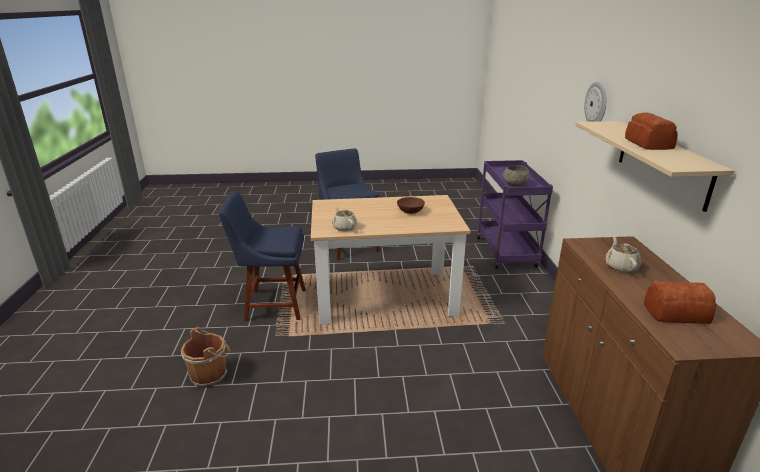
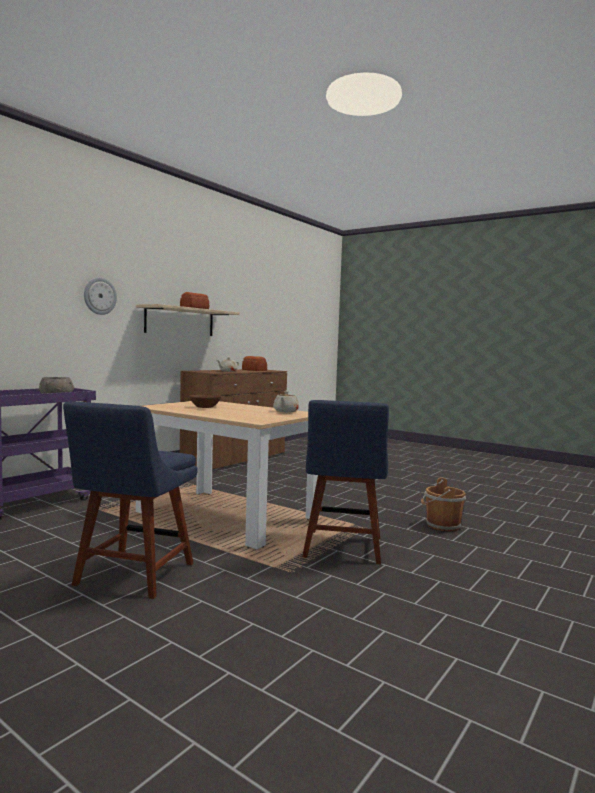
camera: 140 degrees left, 20 degrees down
(272, 304) = (343, 549): blue chair -> blue chair turned 60 degrees clockwise

